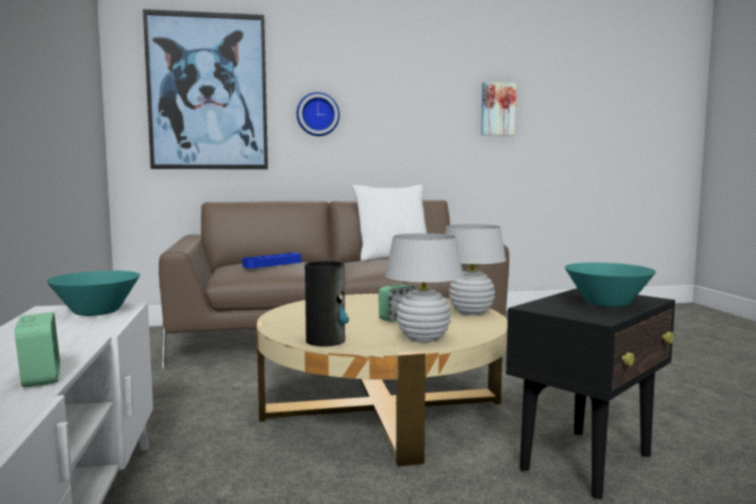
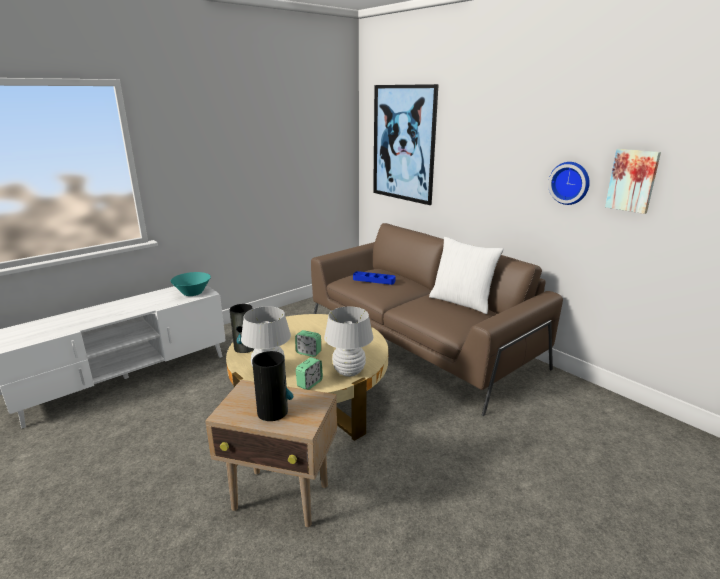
camera: 60 degrees right, 15 degrees up
(40, 378) = (97, 321): alarm clock -> alarm clock (309, 383)
(317, 114) = (465, 167): wall clock -> wall clock (570, 183)
(587, 462) = (281, 498): black side table -> beige side table
(607, 304) = (273, 411): turquoise bowl -> vase

